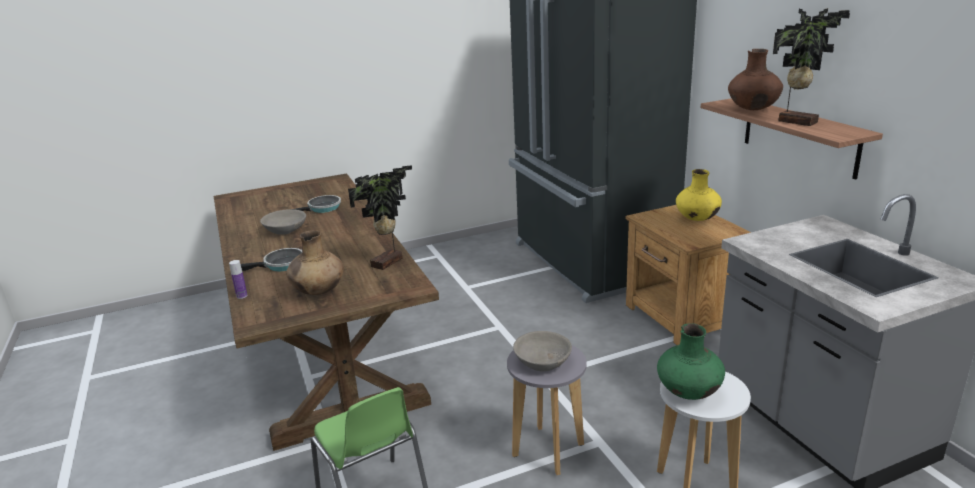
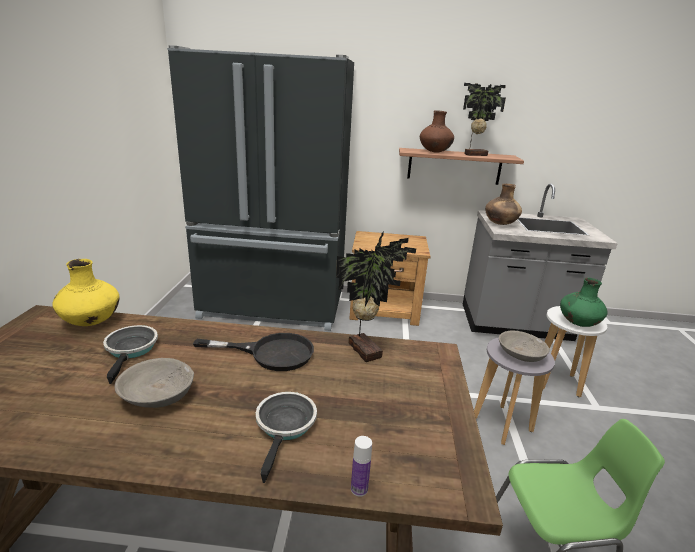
camera: 65 degrees left, 0 degrees up
(318, 291) = (401, 413): brown vase -> brown vase (500, 224)
(353, 238) = (270, 353): none -> black frying pan
(697, 219) = (386, 238): yellow vase -> yellow vase (91, 321)

